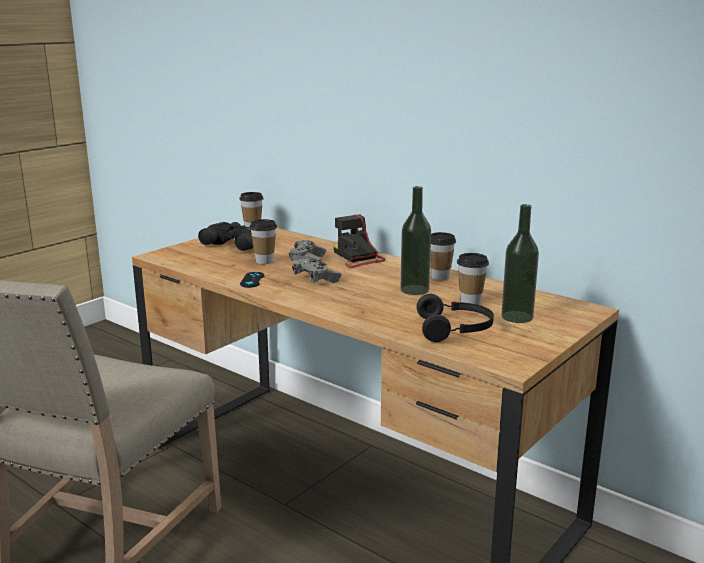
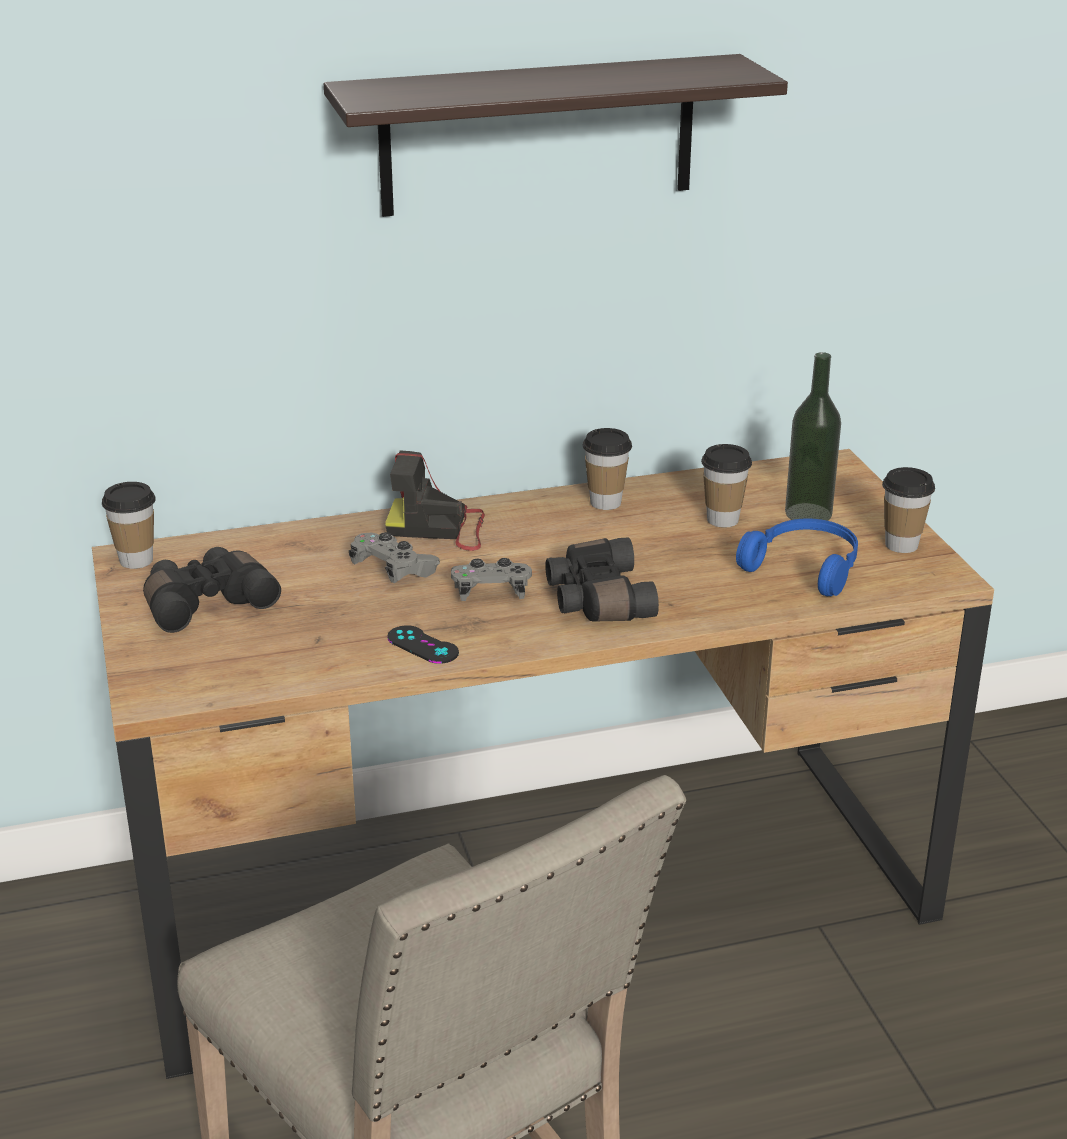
camera: 55 degrees left, 10 degrees up
(264, 261) = (341, 606): cup -> cup (901, 545)
(342, 297) = (596, 599): none -> black binoculars
(414, 290) = (634, 538): bottle -> none
(443, 55) = (538, 135): none -> shelf
(455, 329) = (805, 567): black headphones -> blue headphones

